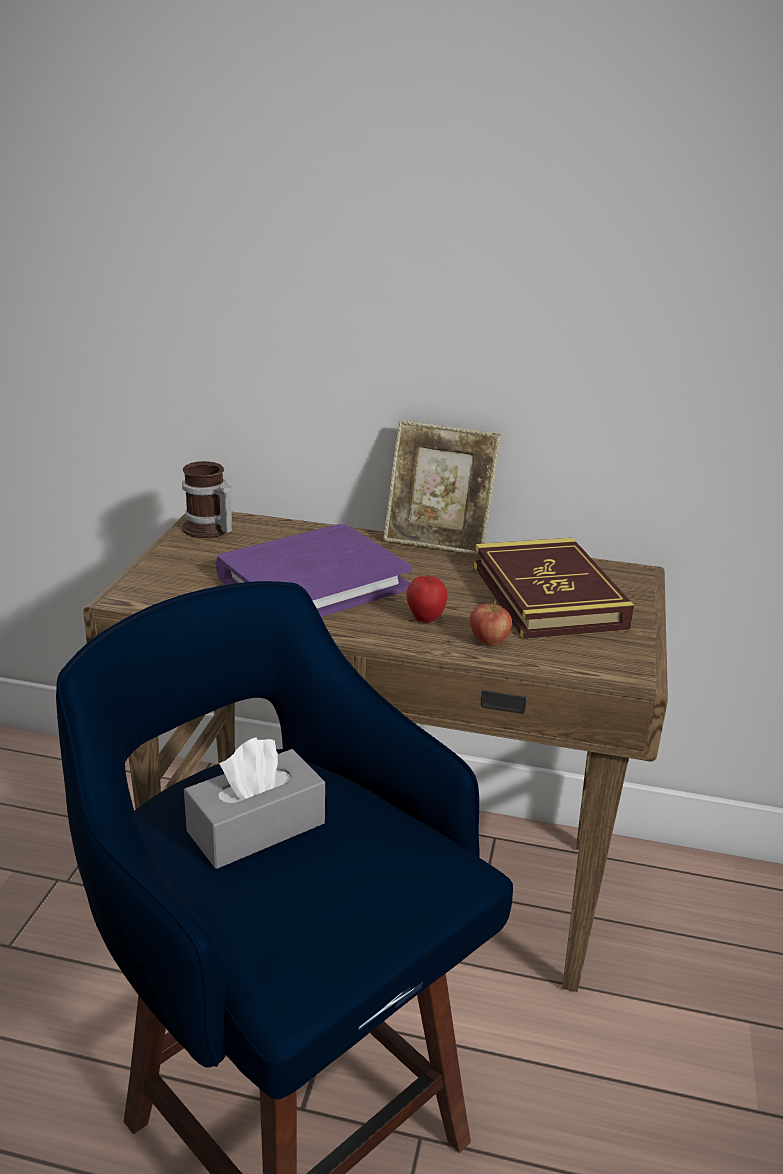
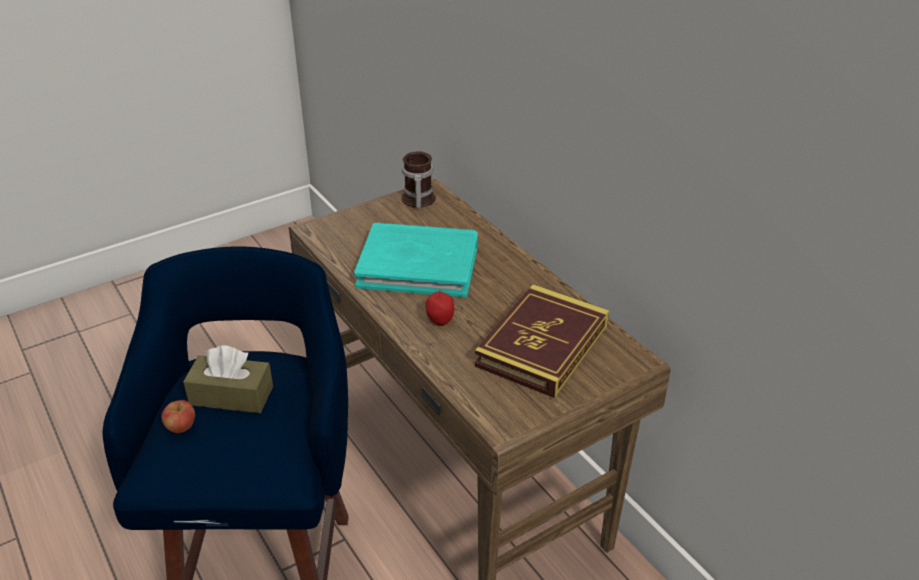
camera: 45 degrees right, 10 degrees up
(256, 827) = (231, 395): grey tissue box -> brown tissue box
(312, 582) = (418, 264): purple book -> turquoise book
(437, 541) = (540, 269): picture frame -> none
(488, 641) = (452, 356): apple -> apple (181, 427)

